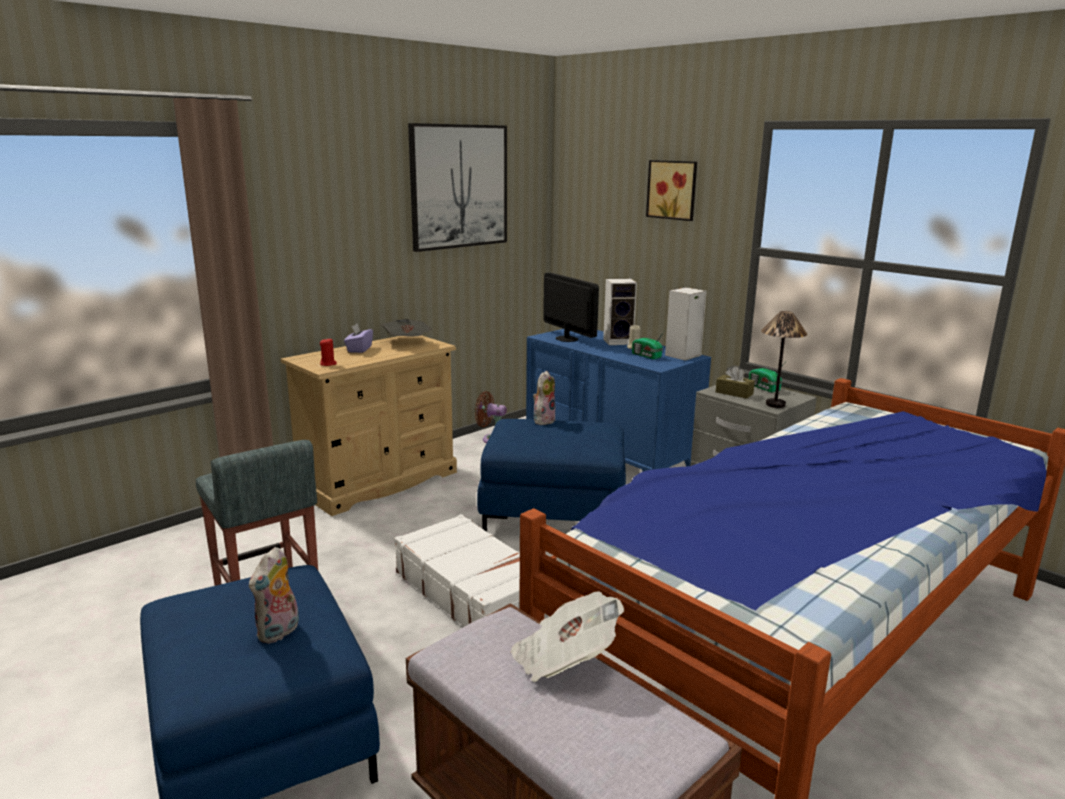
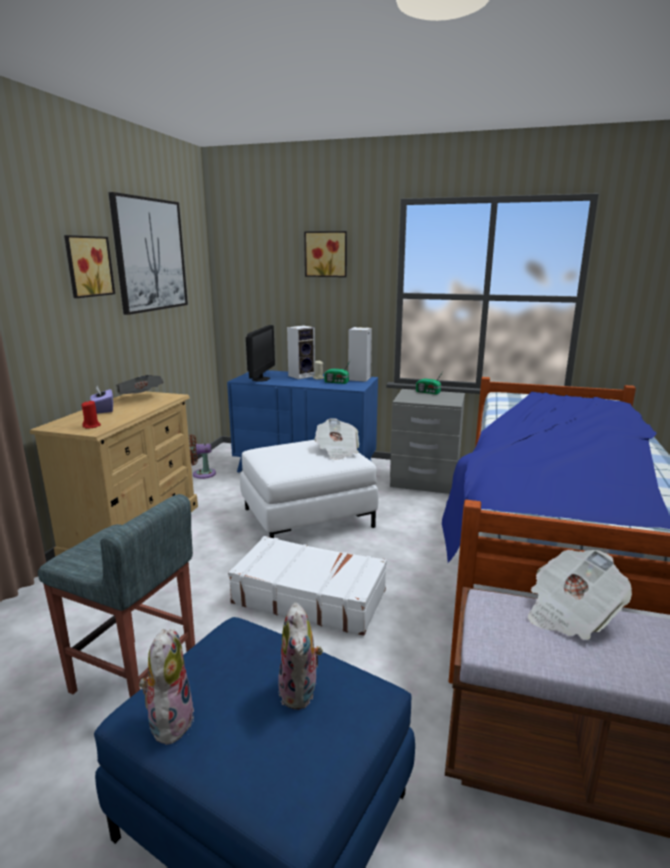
camera: 30 degrees left, 0 degrees up
(371, 201) = (87, 266): none -> picture
(543, 420) = (283, 444): plush toy -> plush toy (169, 720)
(554, 513) = (307, 517): blue ottoman -> white ottoman
(566, 339) = (261, 379): monitor -> monitor turned 75 degrees clockwise
(591, 440) = (337, 451): none -> newspaper
(734, 393) = (416, 398): brown tissue box -> none
(775, 405) = (451, 401): table lamp -> none

